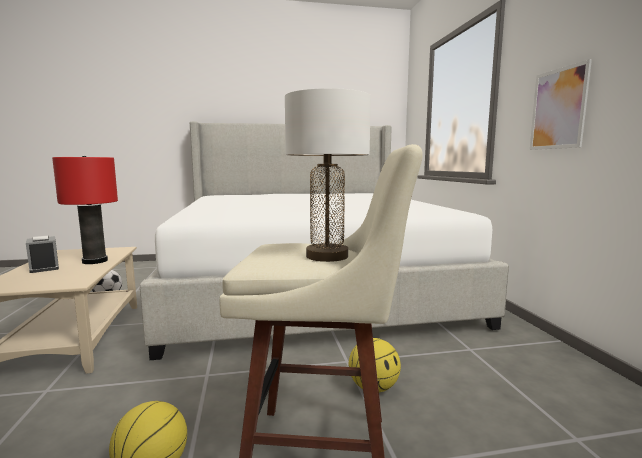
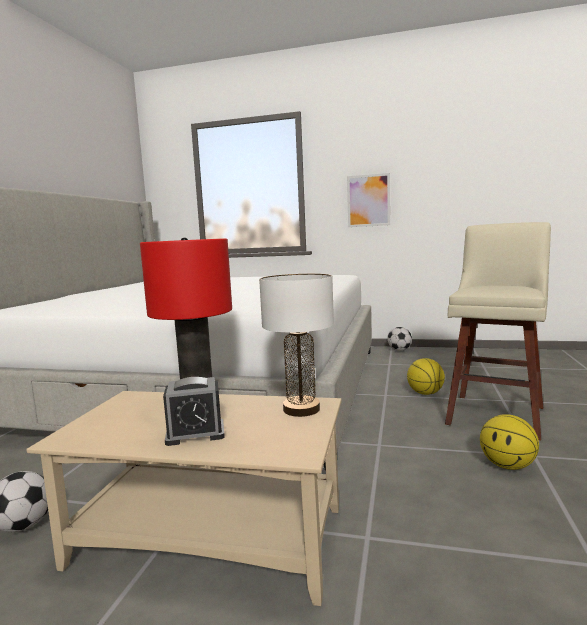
camera: 65 degrees left, 0 degrees up
(327, 256) = (507, 285): table lamp -> table lamp (301, 409)
(547, 348) = (399, 350): none -> football

